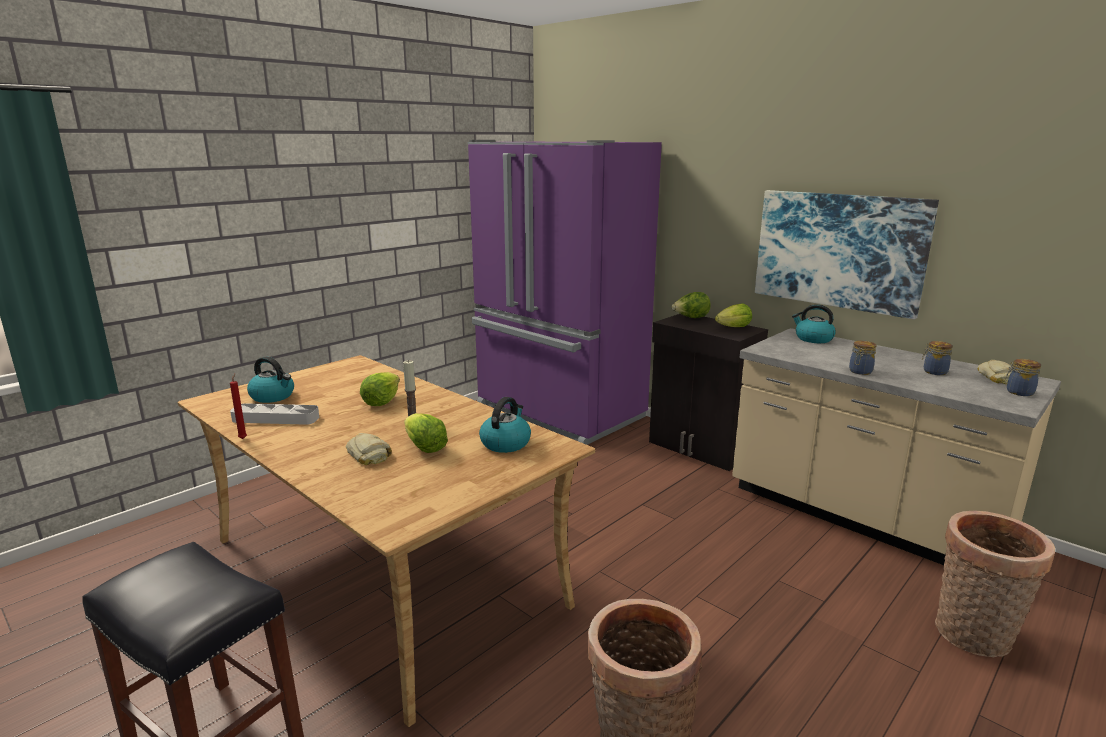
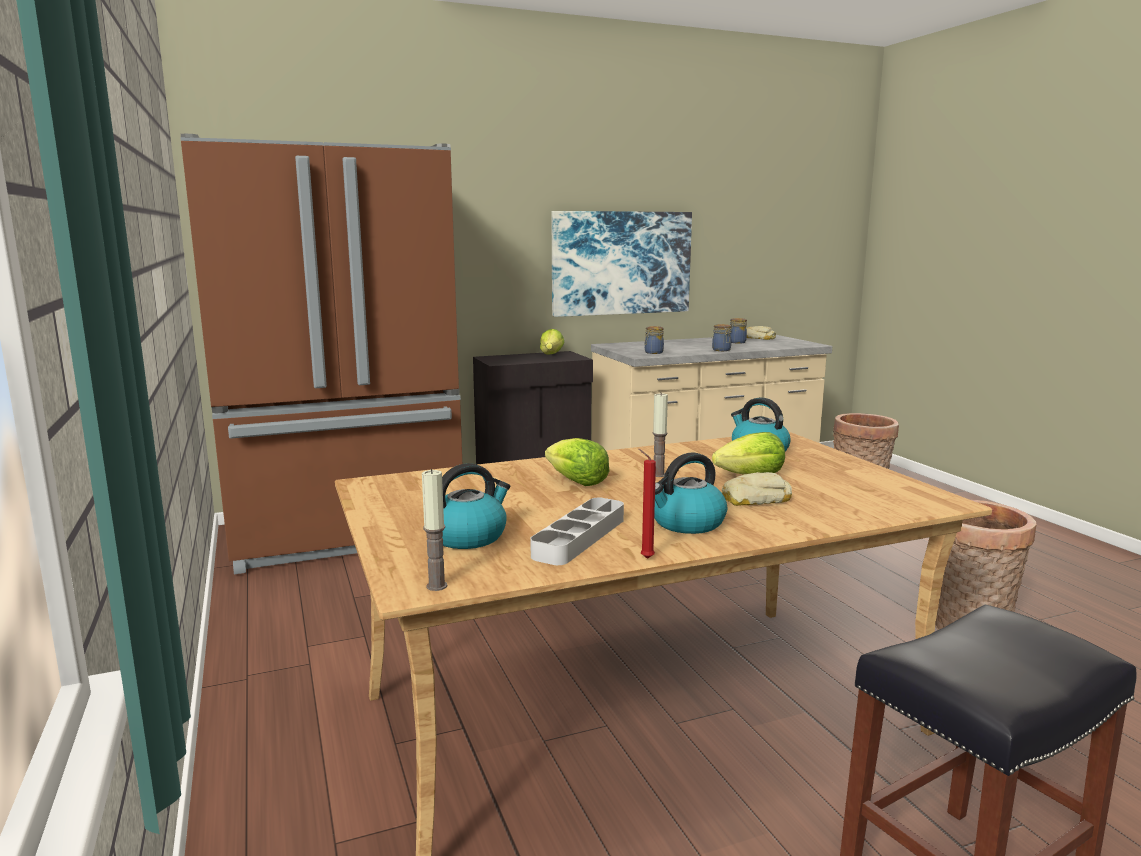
camera: 65 degrees left, 5 degrees down
(204, 404) = (437, 586): none -> candle
(558, 412) = (348, 535): purple fridge -> brown fridge
(691, 318) = (498, 357): lettuce -> none
(813, 339) = (630, 345): kettle -> kettle (686, 523)
(1018, 392) = (788, 340): jar -> jar (653, 352)

